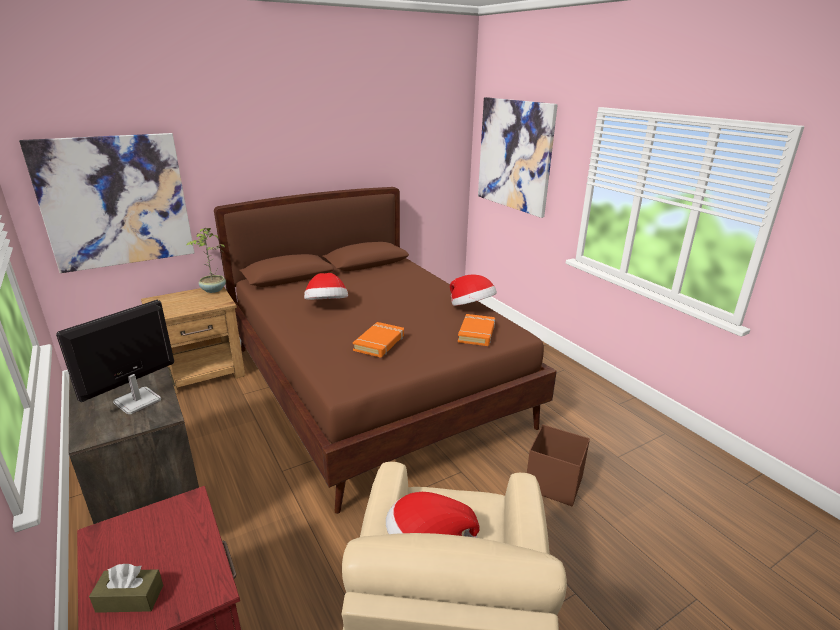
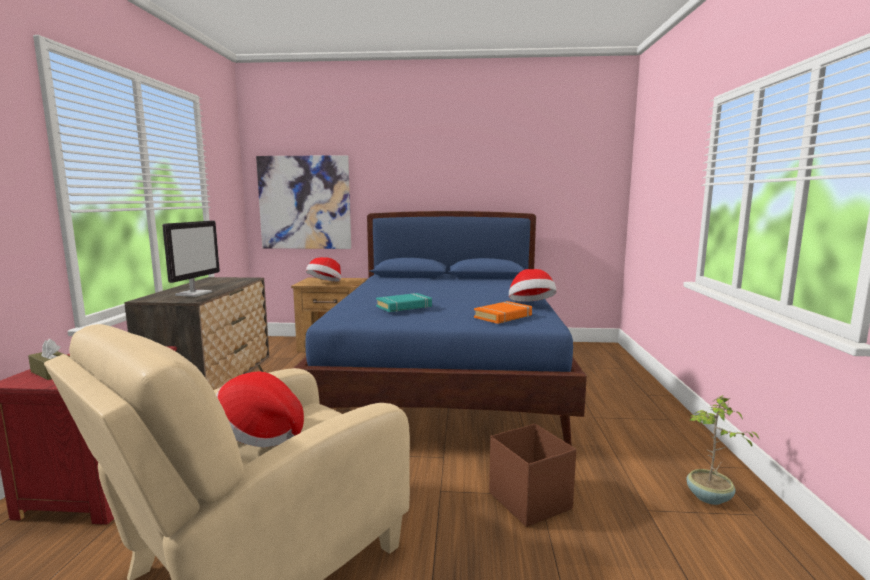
camera: 35 degrees right, 15 degrees down
(137, 402) = (194, 294): monitor -> monitor turned 120 degrees clockwise
(213, 290) = (356, 279): potted plant -> potted plant (708, 498)
(327, 306) = (407, 288): hat -> hat (325, 283)
(374, 385) = (446, 381): brown bed -> blue bed
(379, 343) = (404, 307): orange book -> turquoise book
(514, 155) = (655, 178): picture -> none

